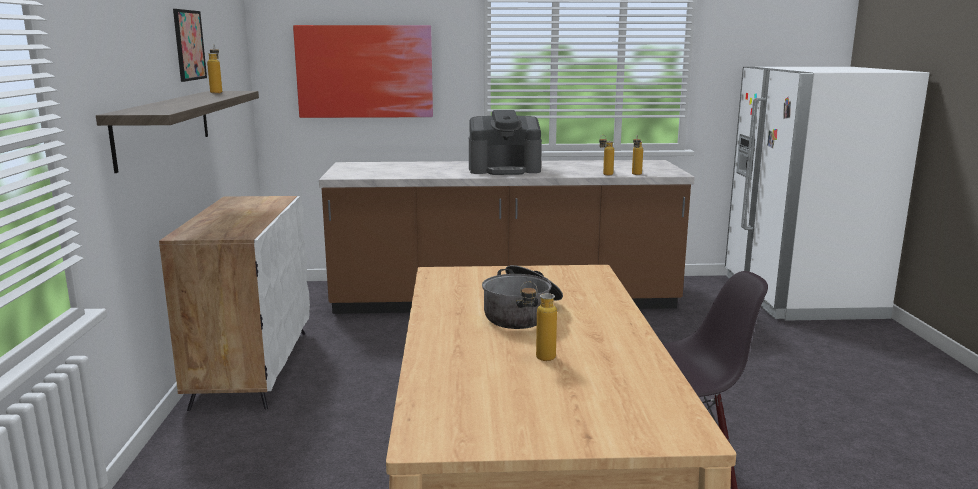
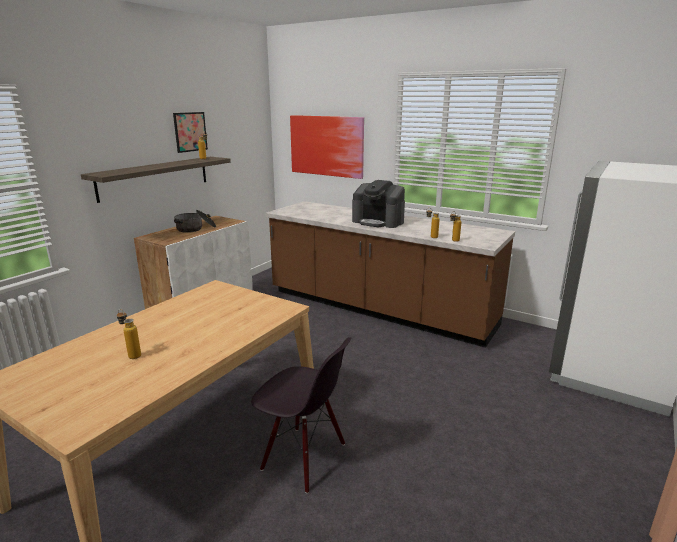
camera: 35 degrees right, 5 degrees up
(523, 313) = (189, 325): cooking pot -> cooking pot (196, 229)

